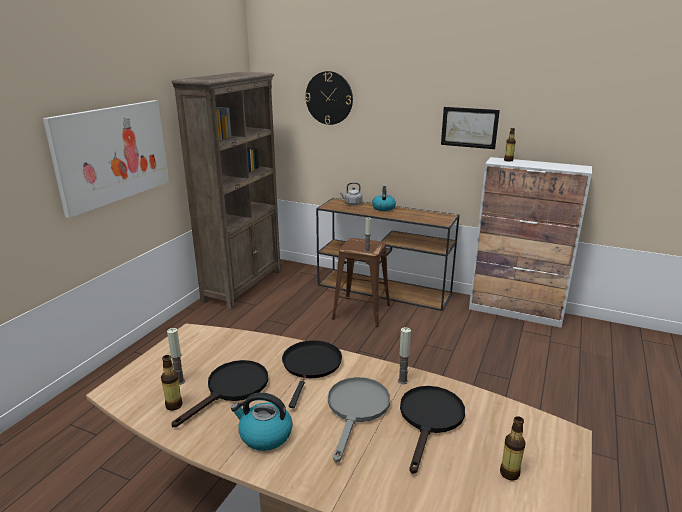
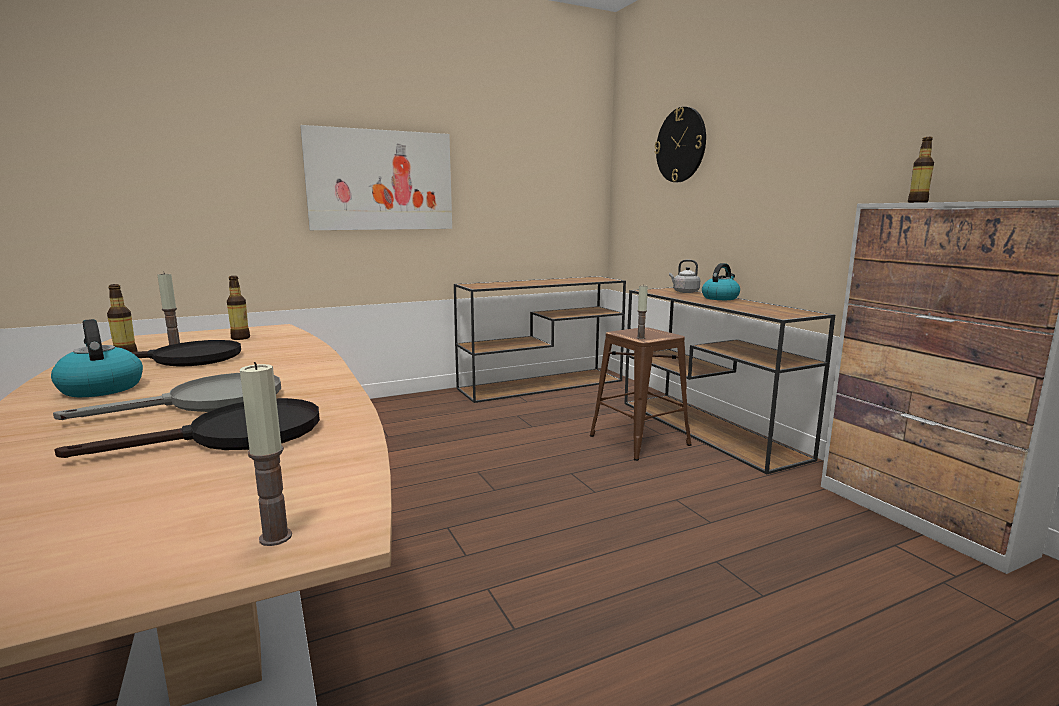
camera: 40 degrees right, 10 degrees down
(243, 285) = (542, 384): brown bookcase -> brown console table
(311, 366) = (284, 366): black frying pan -> none
(403, 381) = (321, 400): candle -> candle (275, 537)
(469, 127) = (862, 156): picture -> none
(509, 473) = (129, 520): bottle -> bottle (240, 338)

